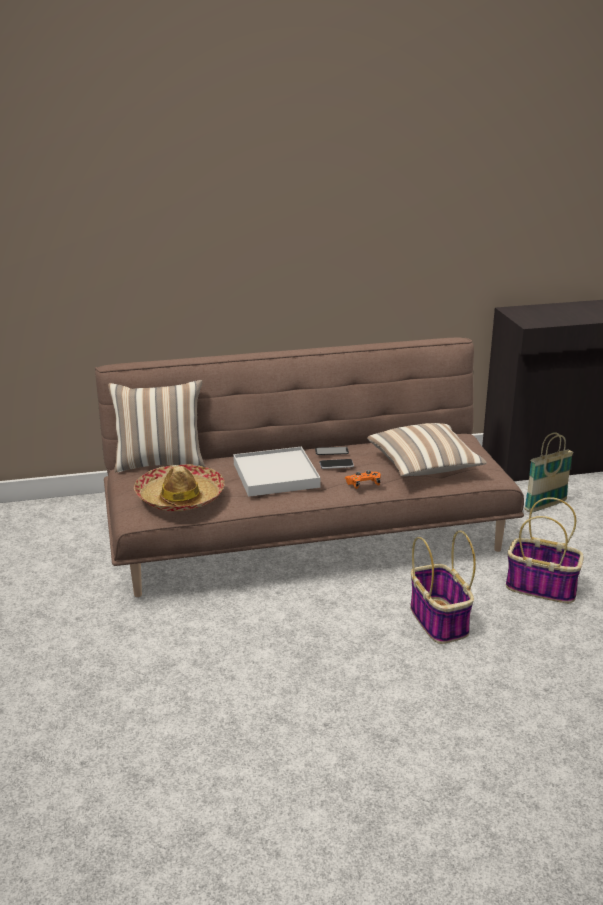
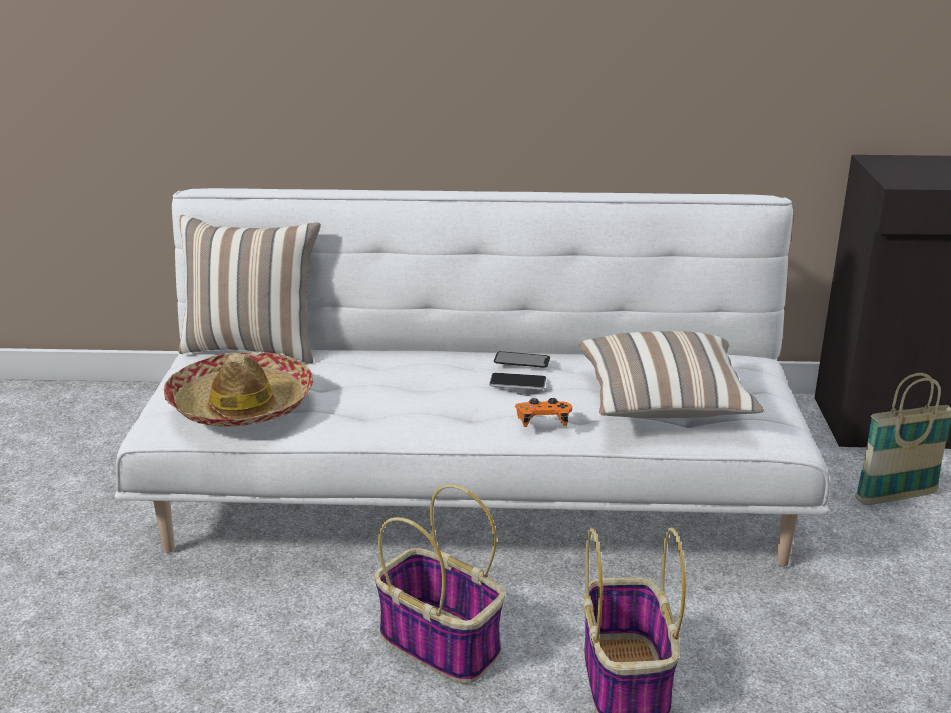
camera: 15 degrees right, 0 degrees up
(276, 475) = (411, 388): white tray -> none
(305, 535) = (474, 489): brown sofa -> white sofa
(542, 588) = (840, 648): basket -> basket (442, 644)

